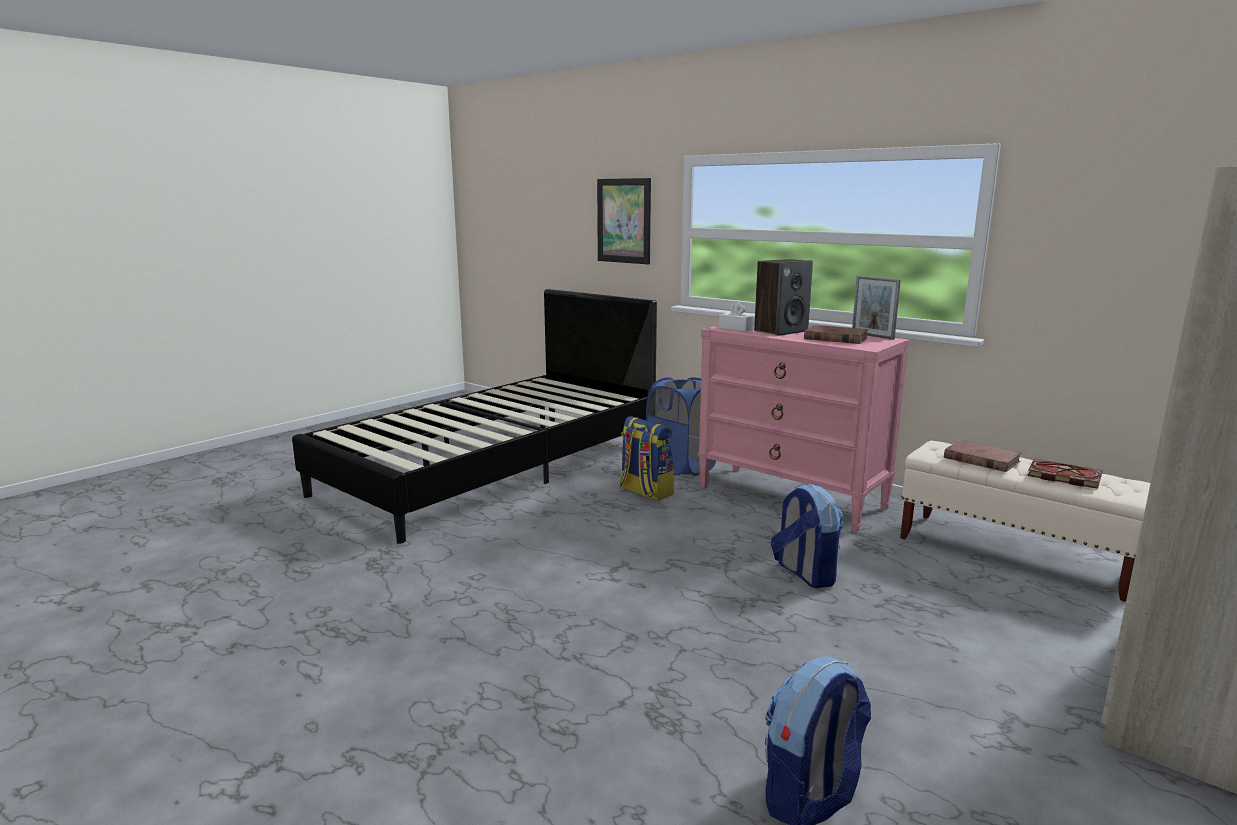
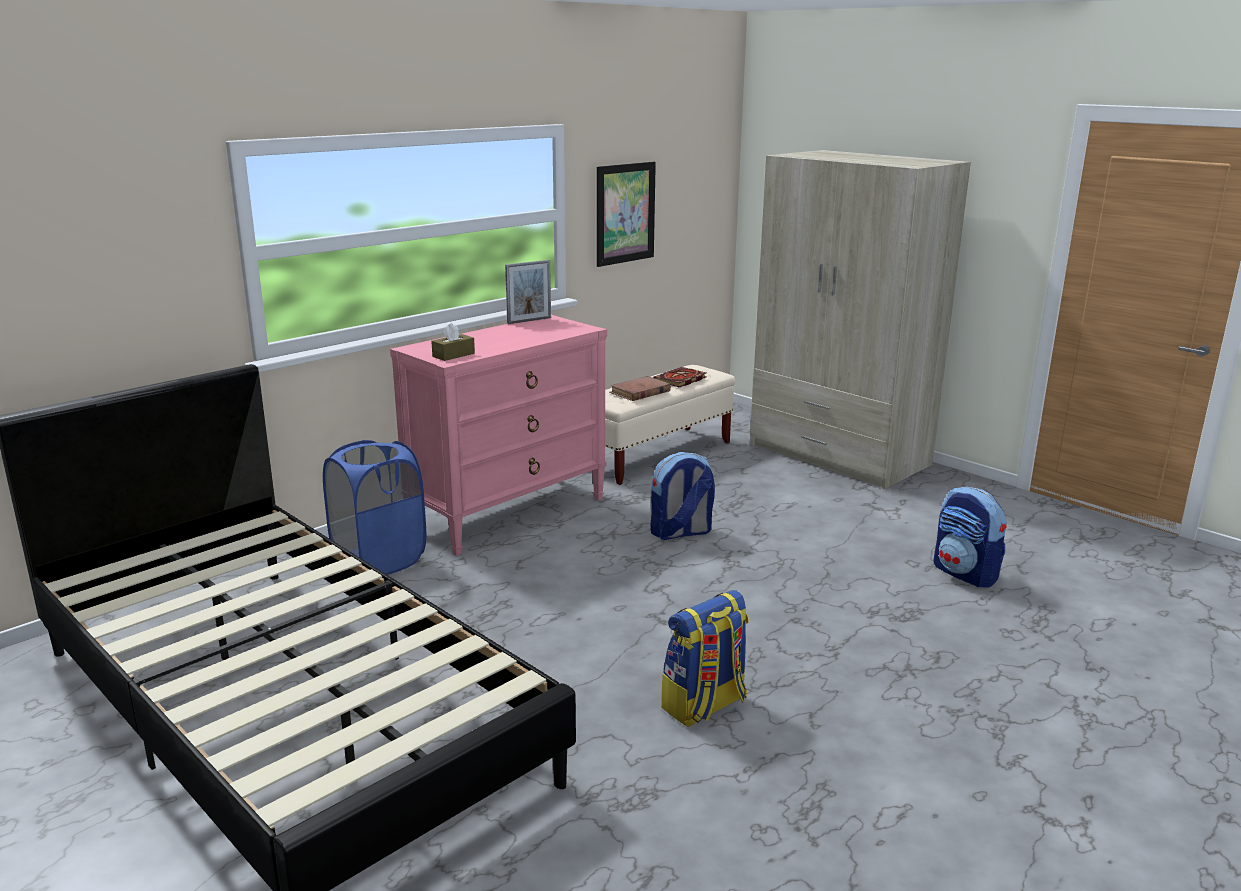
camera: 85 degrees left, 5 degrees up
(624, 221) = (119, 255): picture -> picture (625, 213)
(645, 492) = (455, 590): backpack -> backpack (704, 705)
(736, 328) = (453, 355): white tissue box -> brown tissue box
(781, 331) = (483, 342): speaker -> none
(835, 338) = (536, 331): brown book -> none

